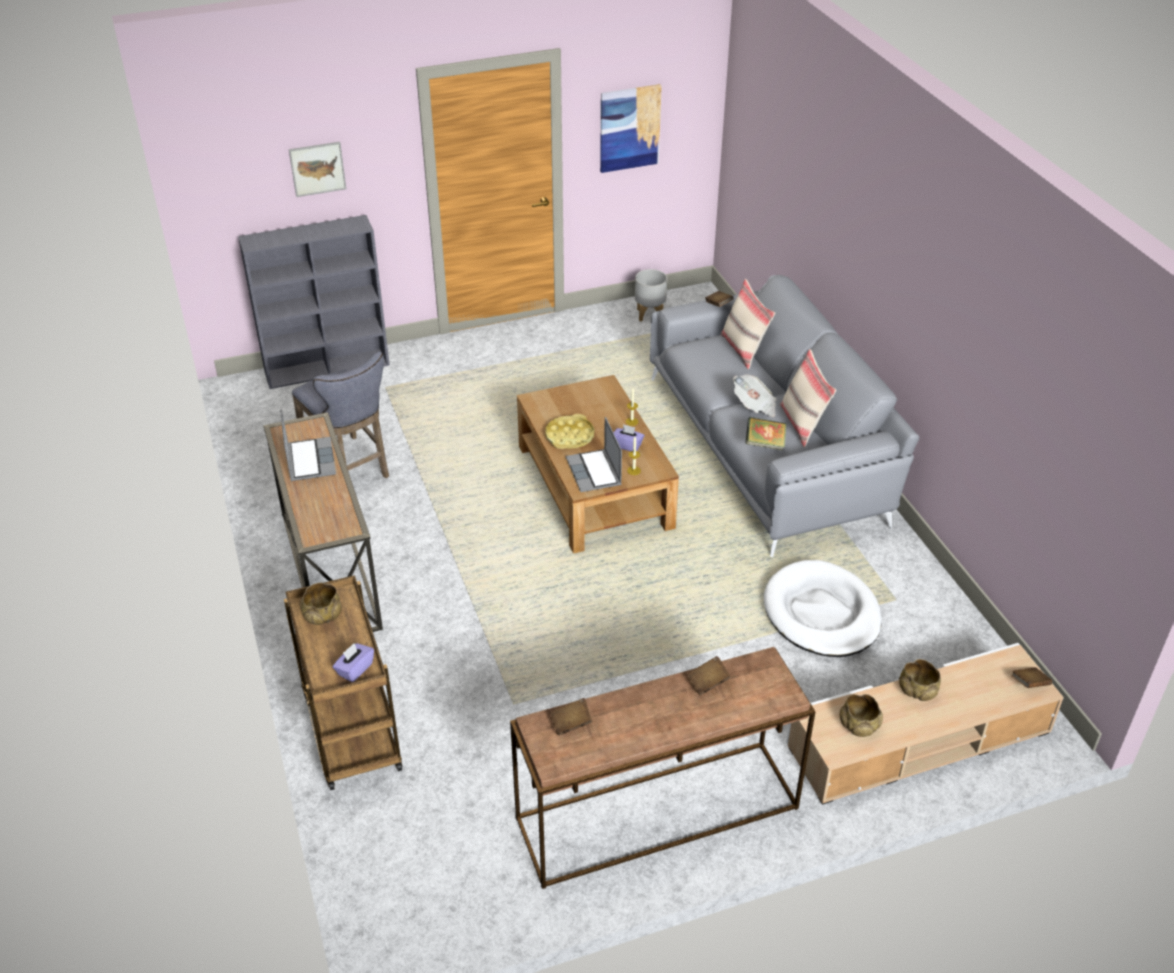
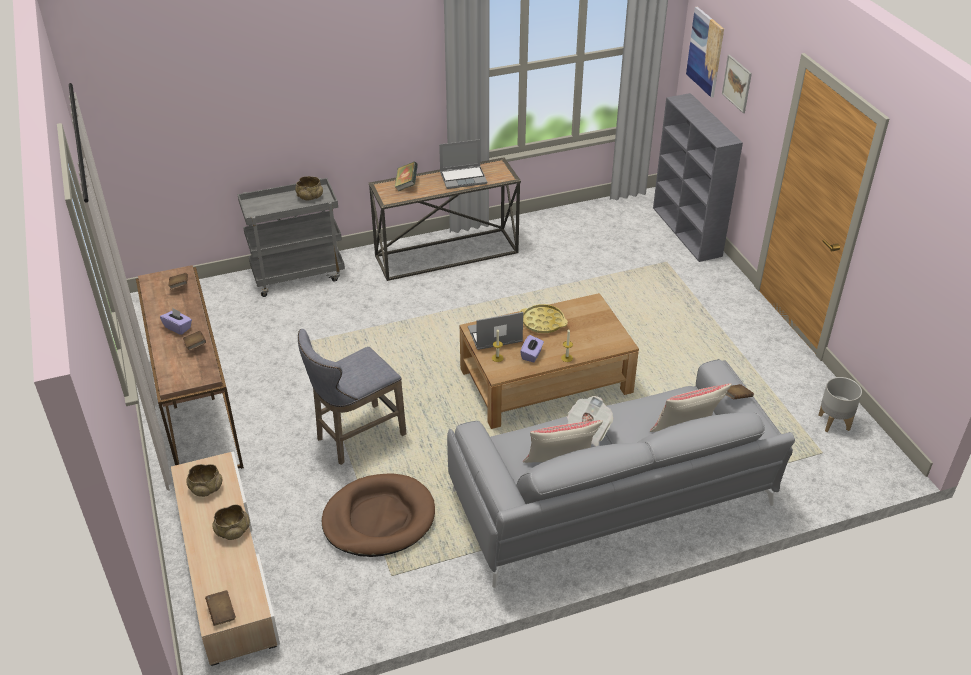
camera: 90 degrees right, 0 degrees up
(350, 469) = (558, 253): grey stool -> grey stool (355, 437)
(350, 732) = (298, 275): brown cart -> grey cart
(355, 669) = (260, 211): purple tissue box -> purple tissue box (178, 327)
(629, 128) = (911, 246): picture -> picture (705, 52)
(765, 443) = (528, 435): book -> book (406, 184)
(821, 613) = (379, 519): white dog bed -> brown dog bed

